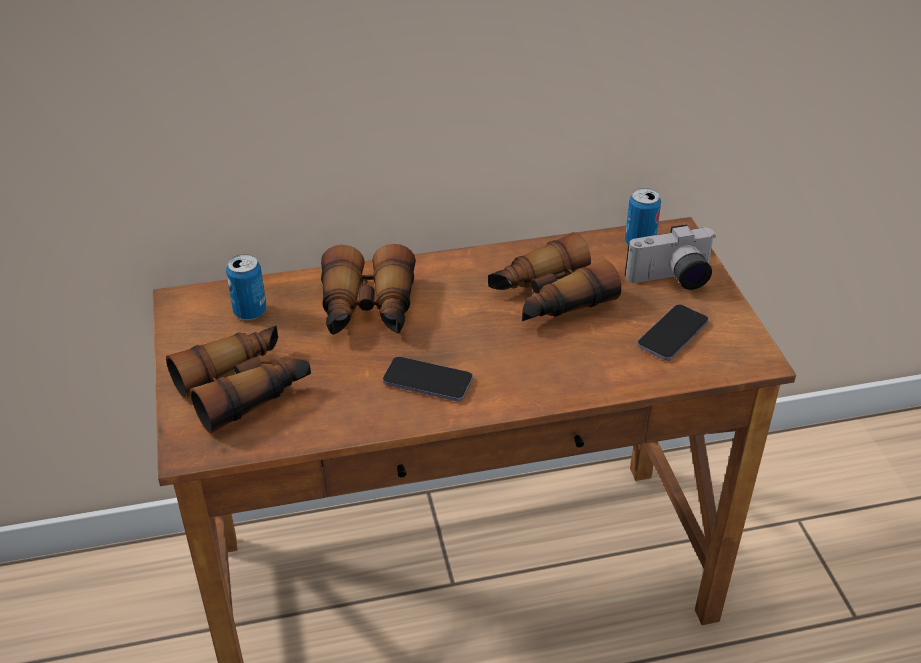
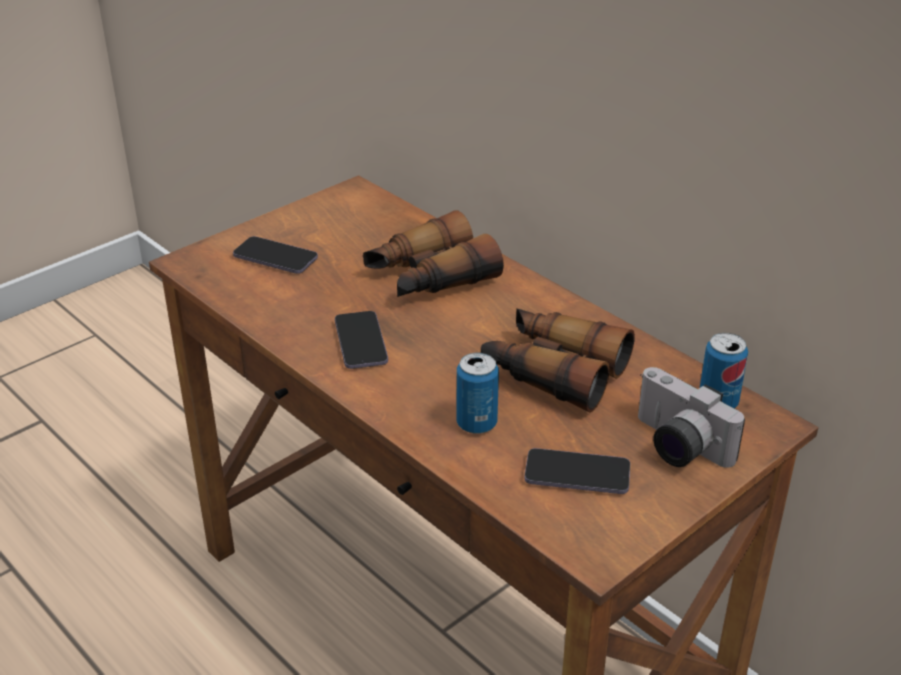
camera: 60 degrees right, 5 degrees down
(244, 388) = (275, 258): binoculars -> phone
(250, 311) = (371, 224): can -> can (476, 423)

